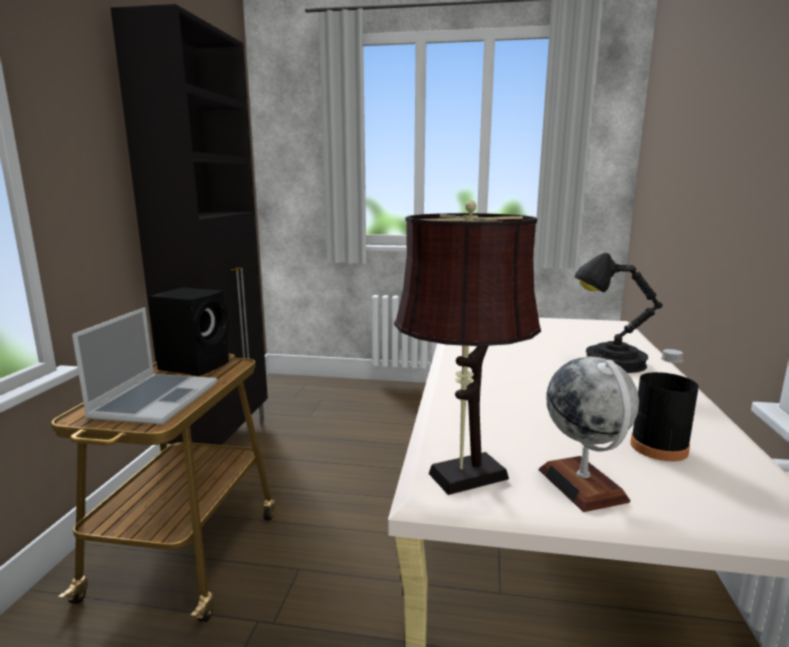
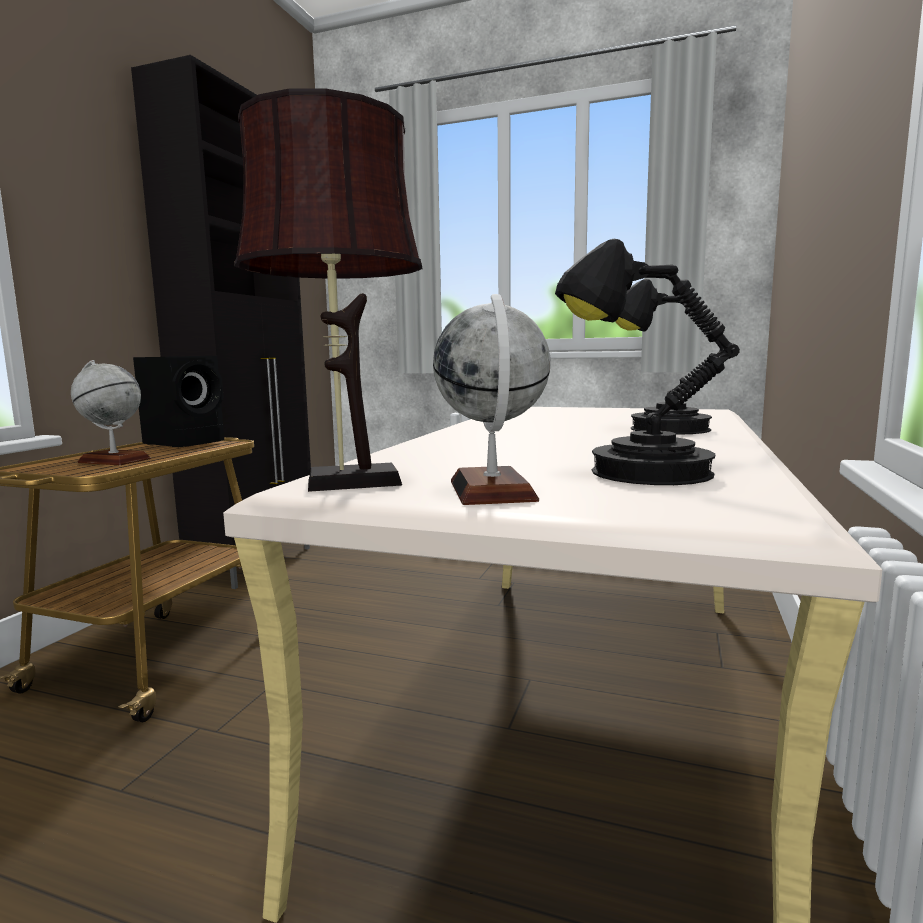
camera: 10 degrees right, 5 degrees down
(155, 400) = (114, 460): laptop -> globe
(658, 447) = (640, 473): black bottle -> black table lamp

